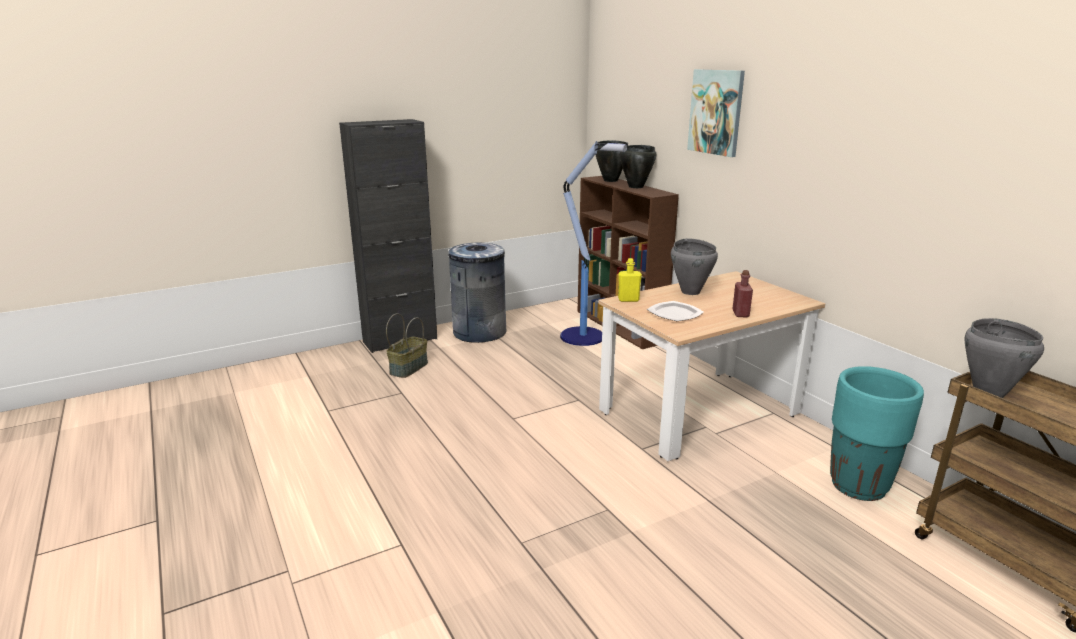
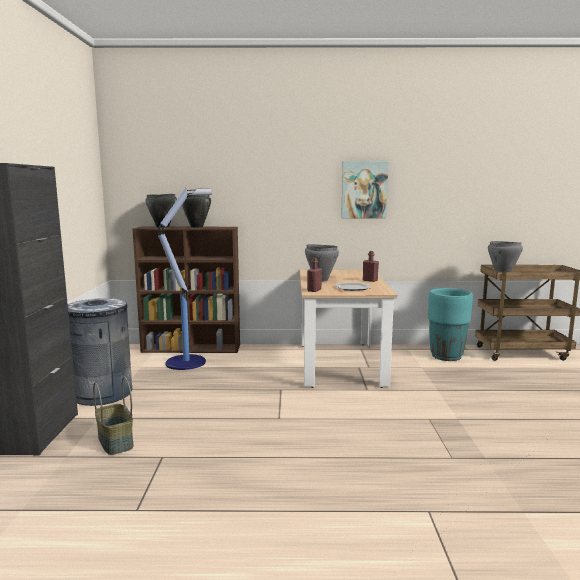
camera: 60 degrees left, 10 degrees down
(628, 300) = (314, 290): yellow bottle -> red bottle
(716, 112) = (266, 163): picture -> picture (364, 190)

